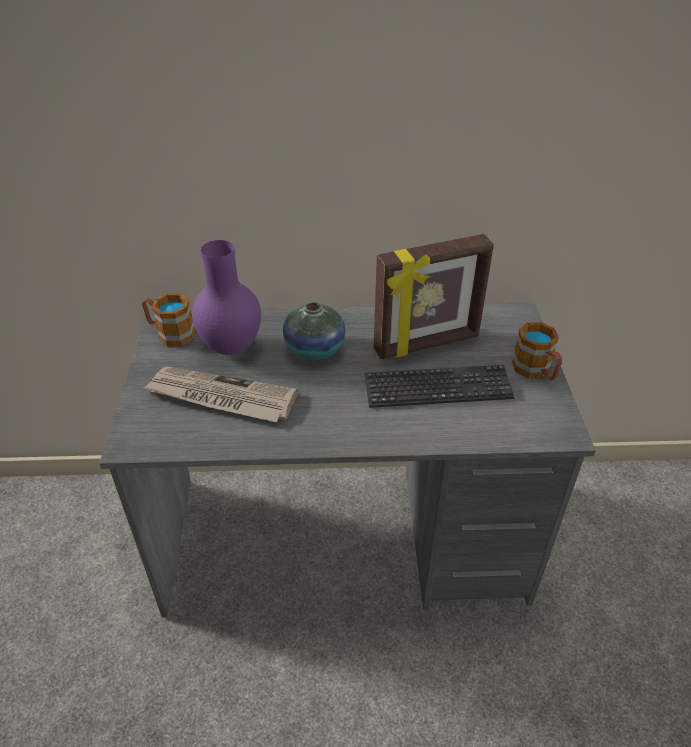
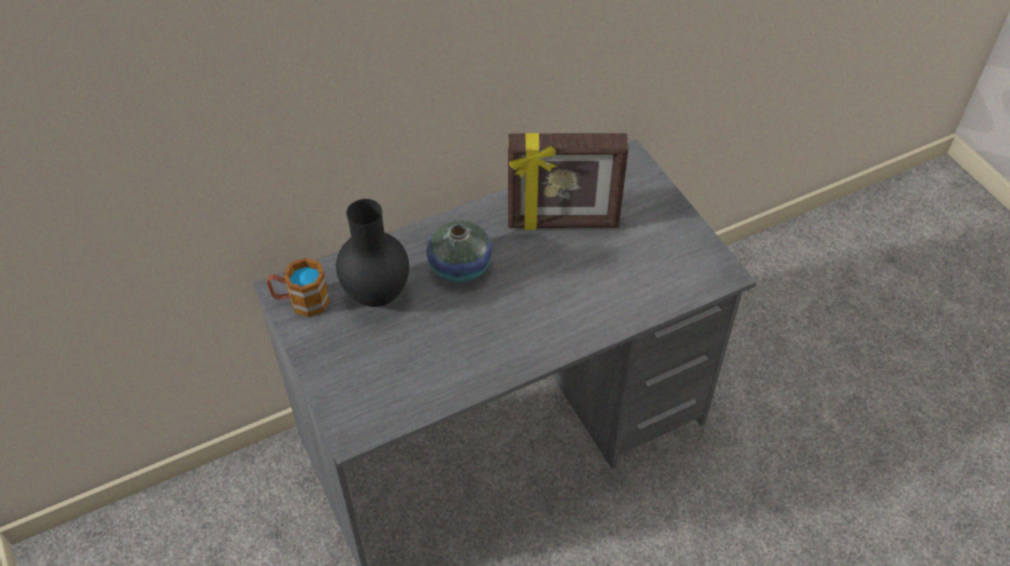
camera: 25 degrees left, 10 degrees up
(220, 397) = (404, 353): newspaper -> none
(231, 349) = (377, 296): purple vase -> black vase
(427, 344) = (563, 223): picture frame -> picture frame turned 45 degrees clockwise
(437, 389) = (598, 269): keyboard -> none
(536, 371) = (673, 218): mug -> none

